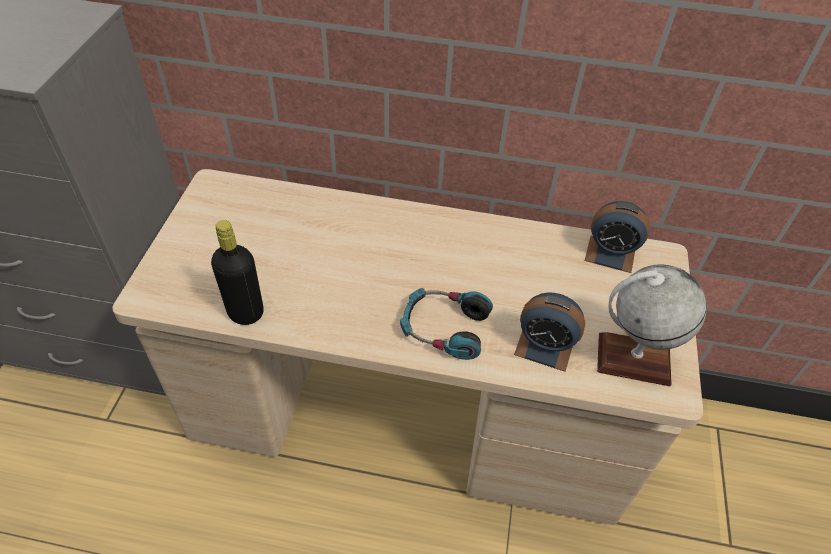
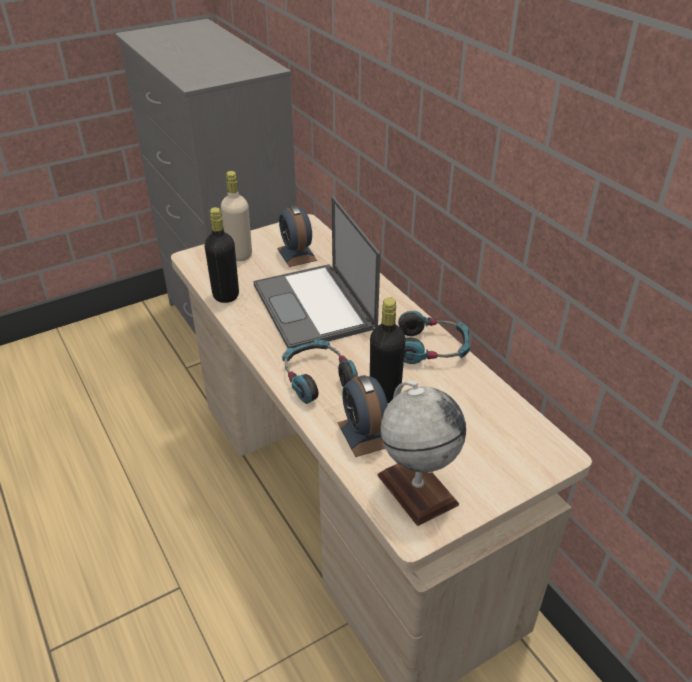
camera: 50 degrees right, 10 degrees down
(194, 260) = (239, 255): none -> beige bottle
(346, 264) = (315, 307): none -> laptop
(485, 234) = (432, 348): none -> headphones
(509, 299) = (385, 393): none -> black bottle
(610, 254) = (511, 421): alarm clock -> alarm clock (296, 254)

